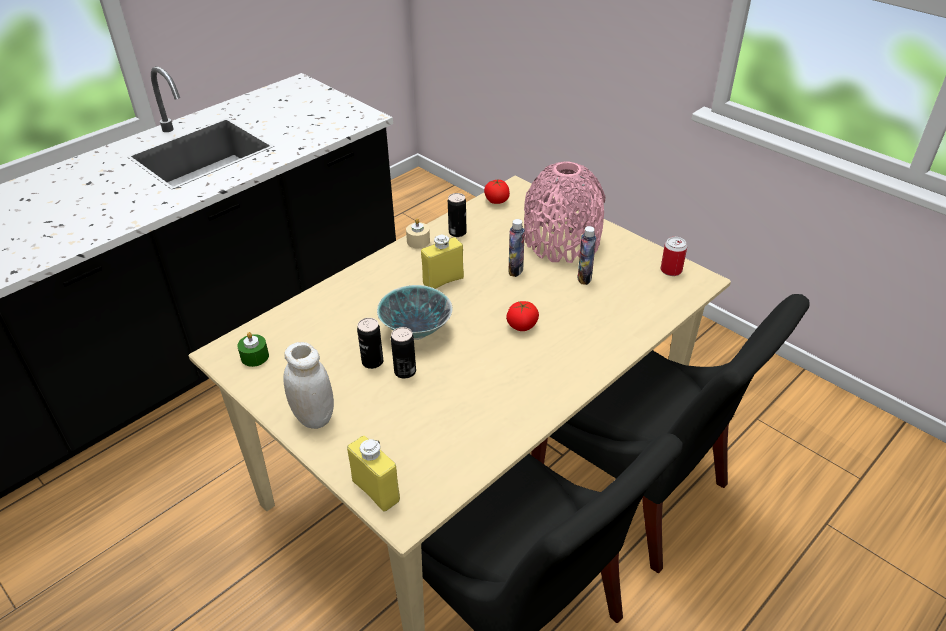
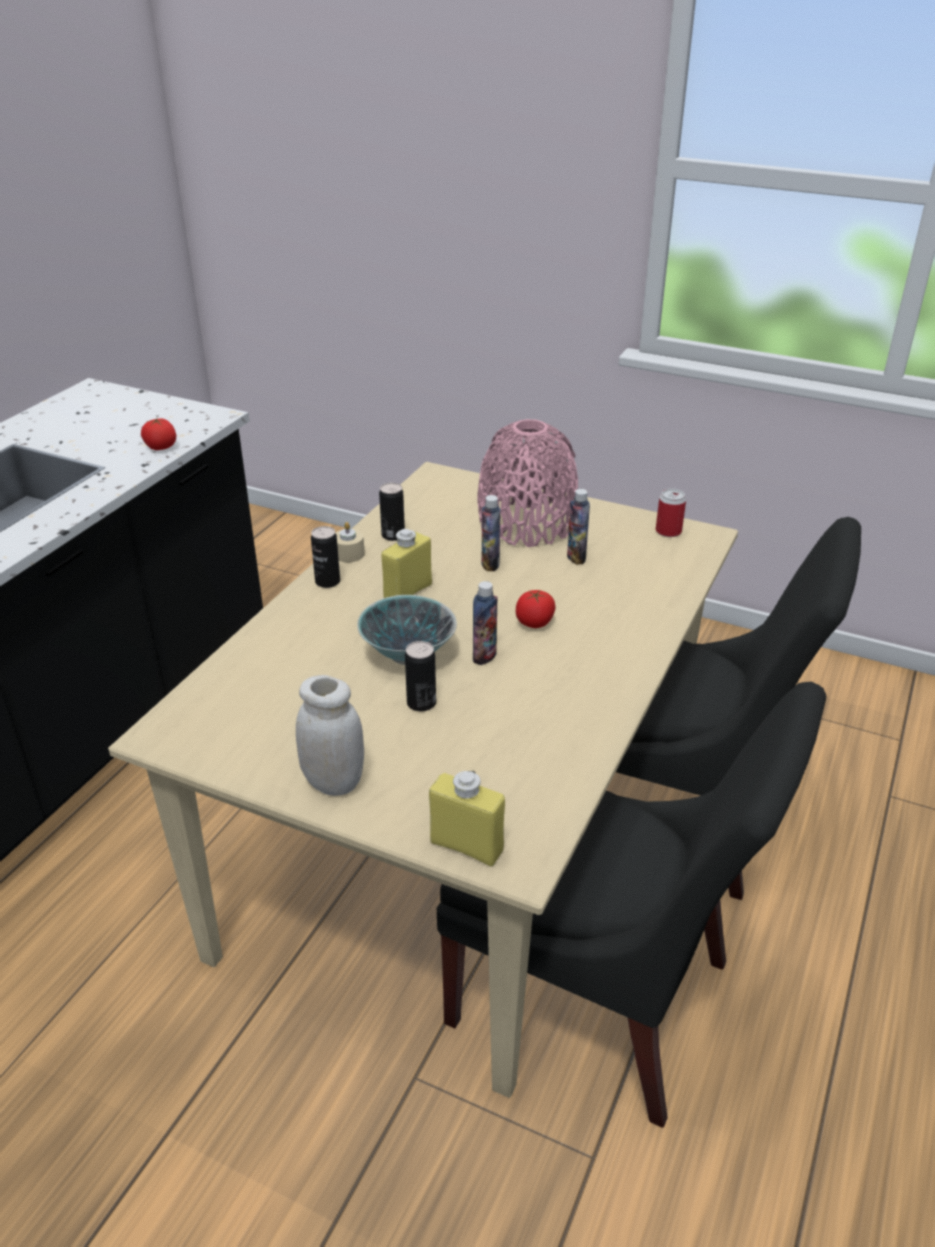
camera: 20 degrees left, 5 degrees down
(255, 357) = (208, 730): green candle -> none
(372, 362) = (372, 701): can -> can (327, 582)
(470, 345) = (484, 656): none -> bottle
(497, 201) = (421, 493): tomato -> tomato (161, 447)

